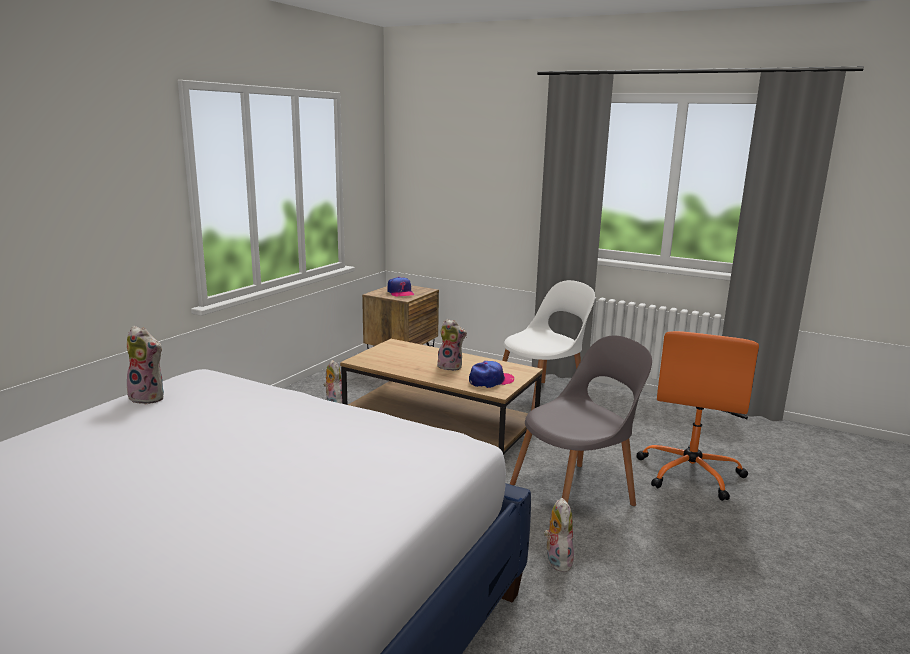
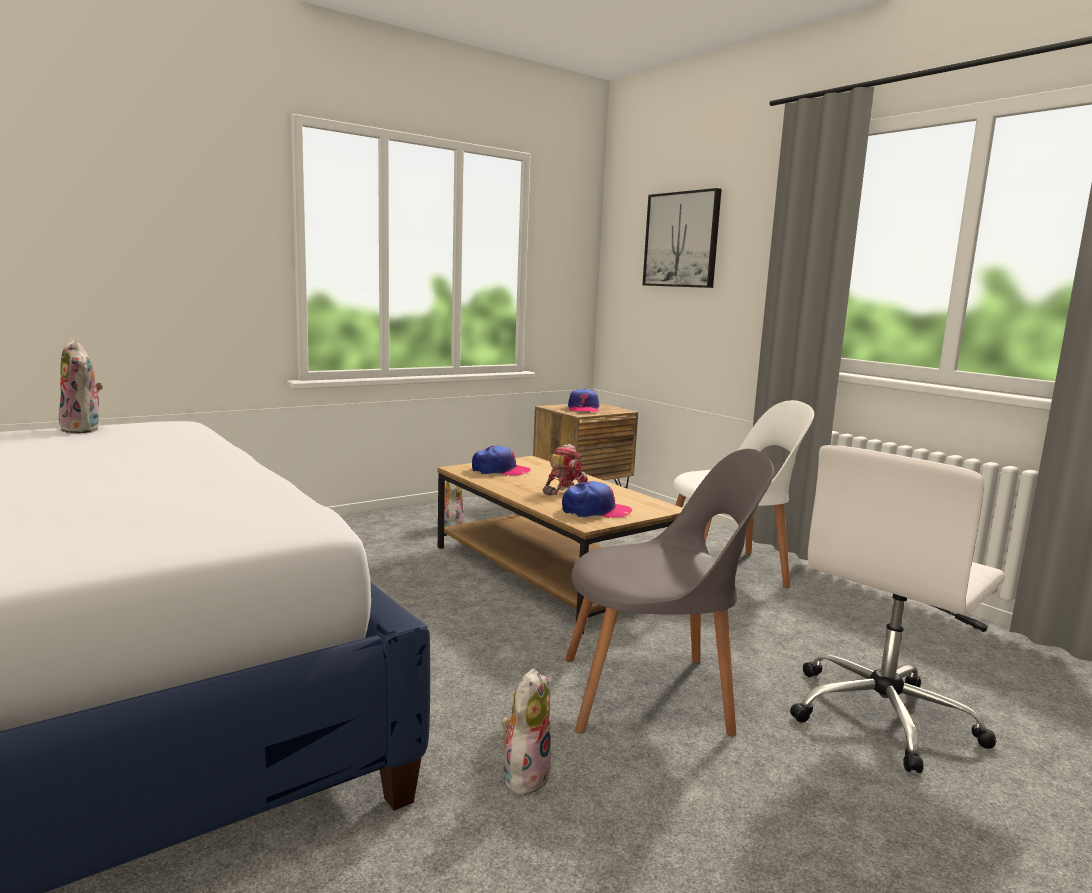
camera: 25 degrees right, 5 degrees down
(388, 357) = (500, 470): none -> cap
(451, 367) = (564, 490): plush toy -> toy robot
(462, 160) = (682, 240): none -> picture
(690, 473) = (883, 716): orange office chair -> white office chair

